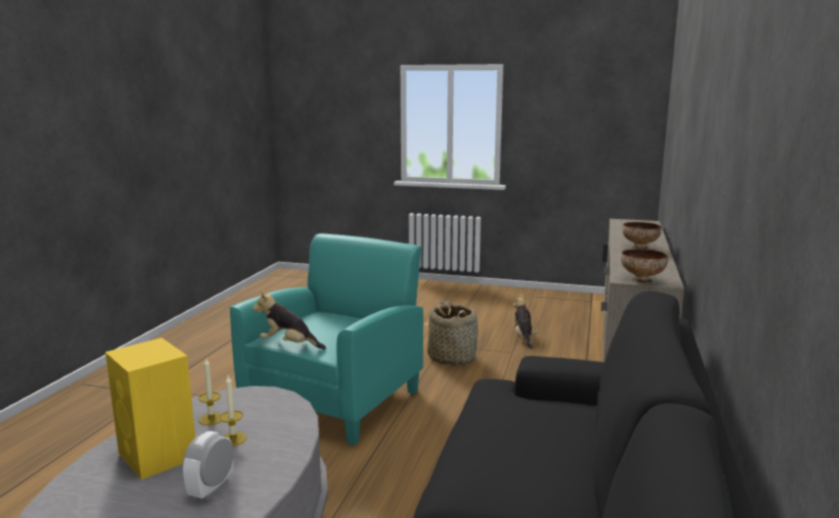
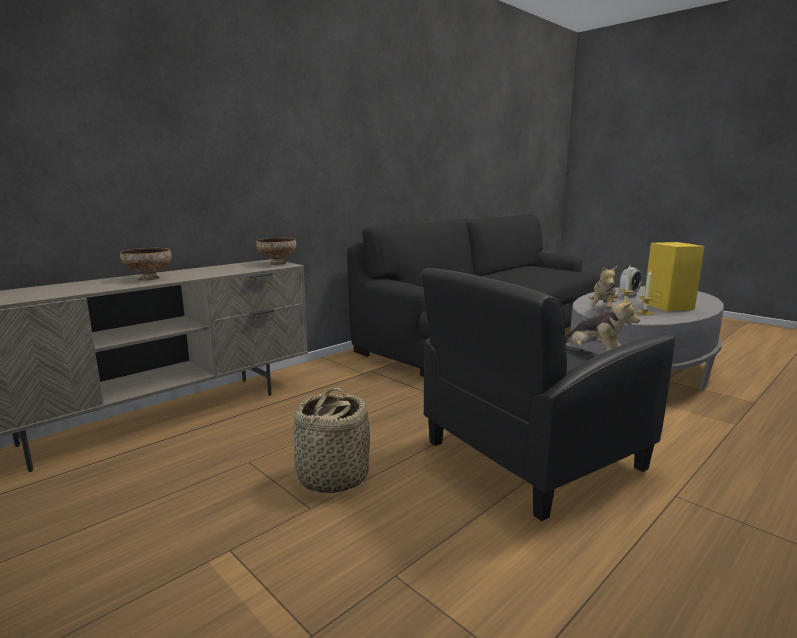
camera: 150 degrees left, 0 degrees up
(335, 401) = (530, 456): turquoise armchair -> black armchair
(523, 338) = (183, 482): plush toy -> plush toy (603, 309)

